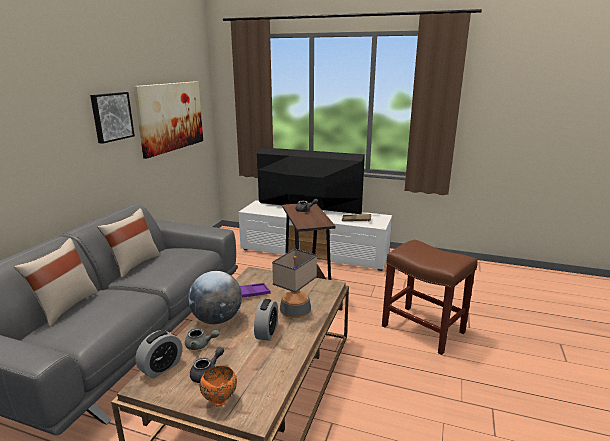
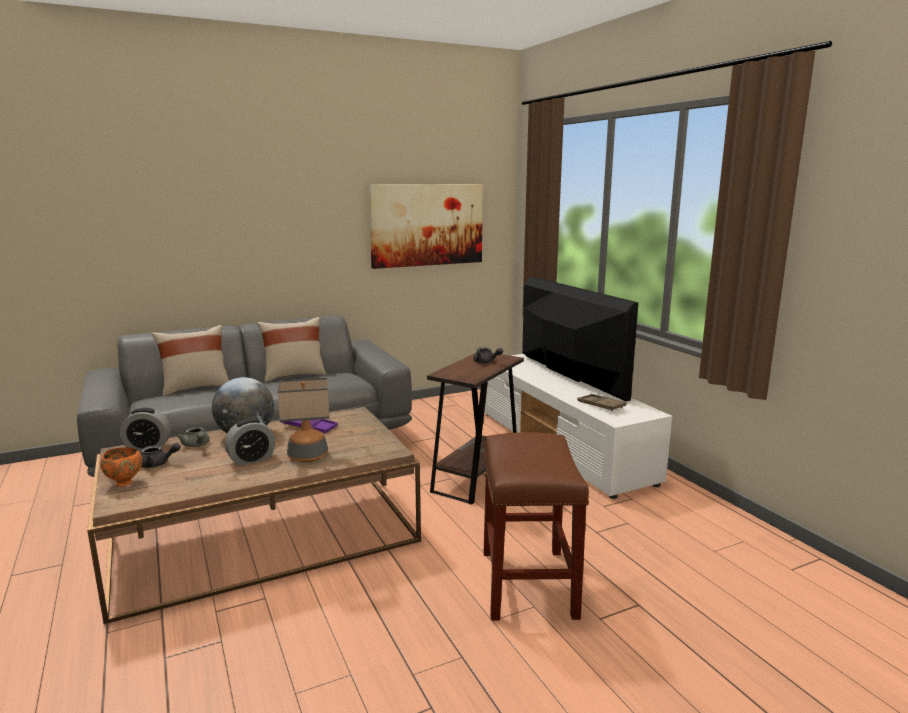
camera: 45 degrees right, 5 degrees down
(111, 116) = (330, 216): picture -> none

